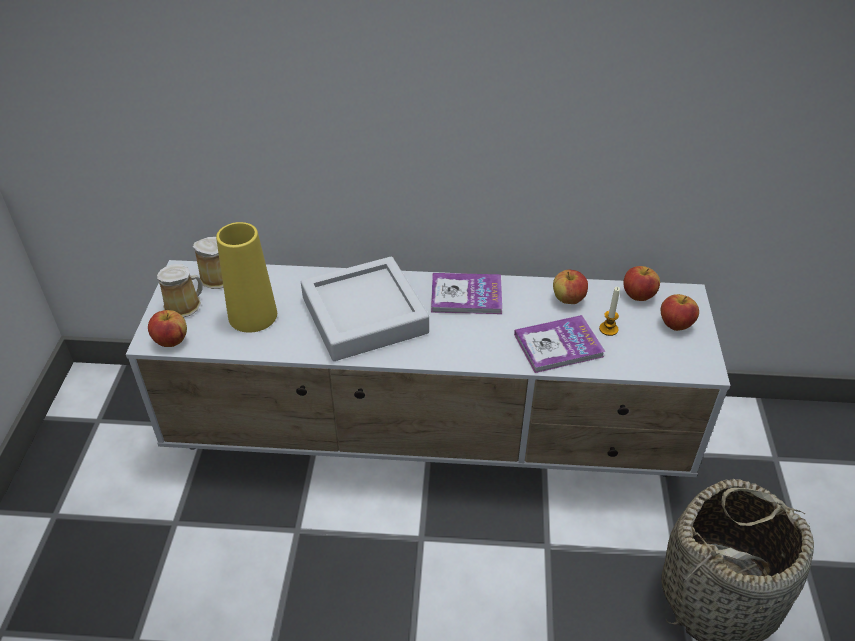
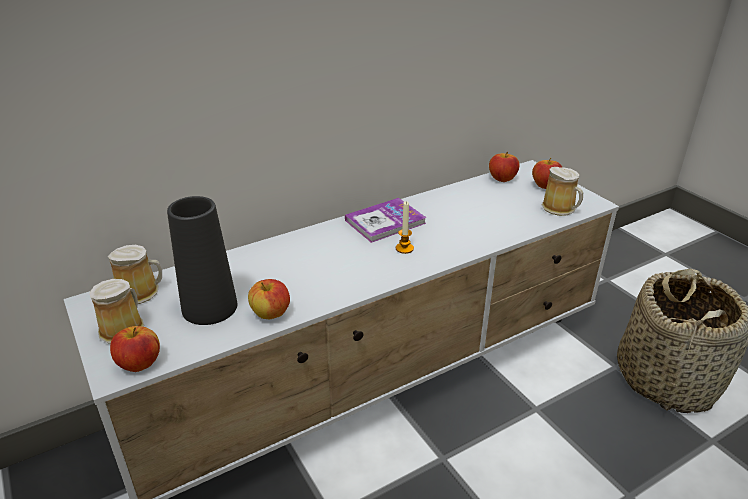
camera: 35 degrees left, 10 degrees down
(253, 315) = (209, 307): yellow vase -> black vase
(364, 315) = (318, 266): grey tray -> none
(558, 345) = (490, 226): book -> none
(568, 299) = (460, 197): apple -> apple (271, 314)
(608, 329) = (509, 204): candle -> candle (404, 248)
(657, 358) = (560, 208): none -> mug

